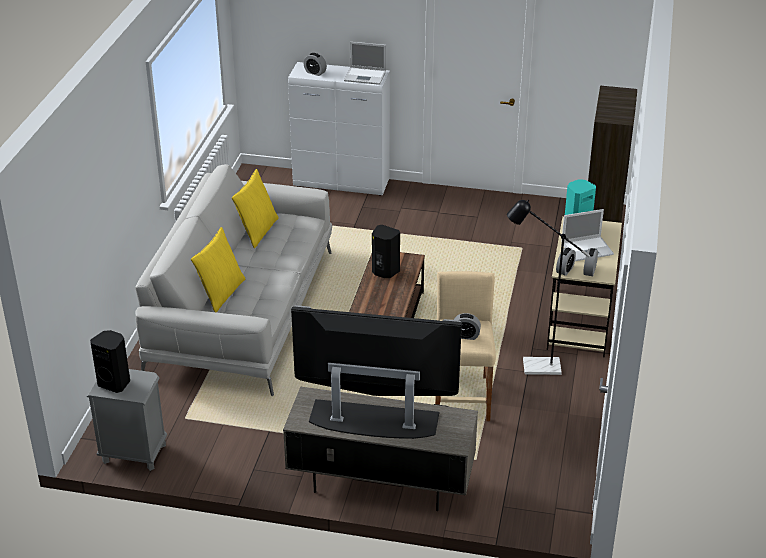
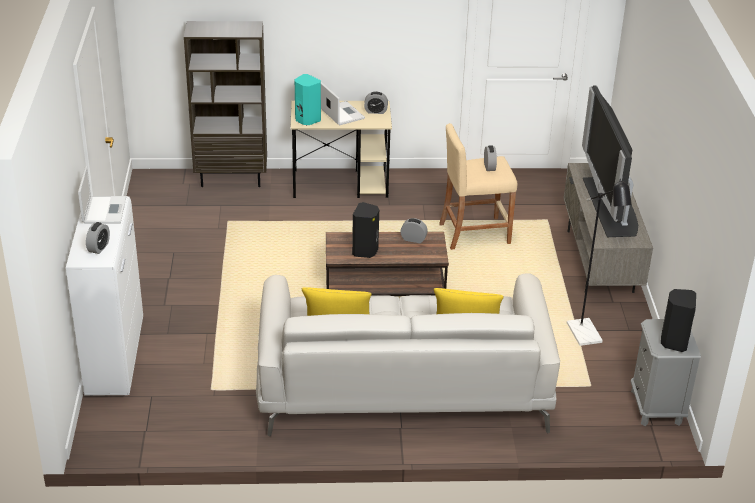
camera: 105 degrees left, 0 degrees up
(534, 367) = (414, 202): black floor lamp -> black floor lamp (587, 337)
(565, 270) = (380, 122): alarm clock -> alarm clock (413, 239)

